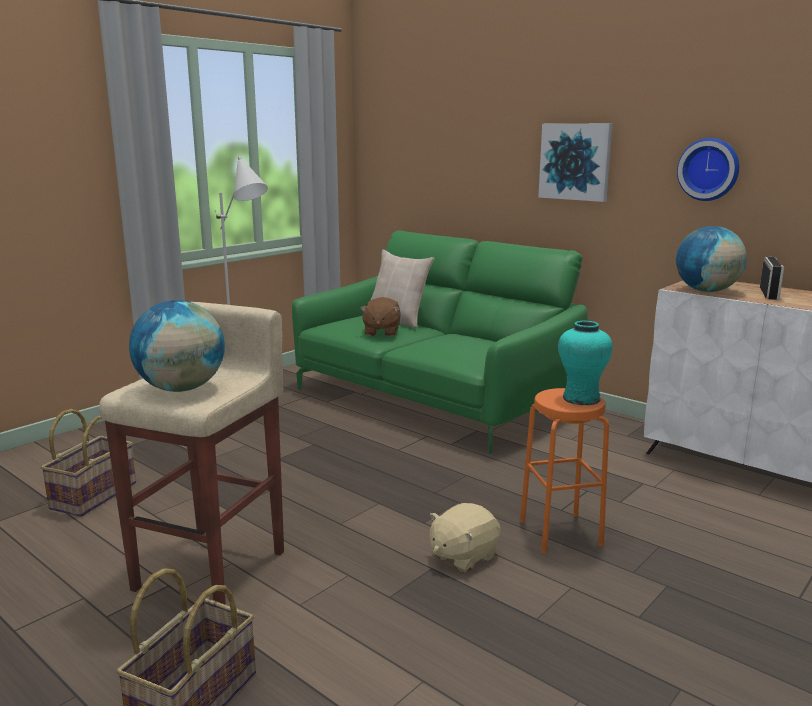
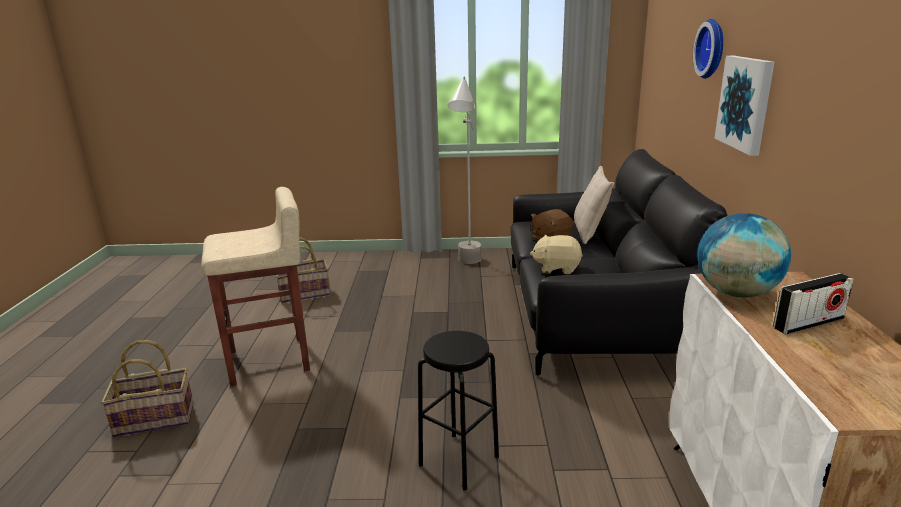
camera: 50 degrees right, 5 degrees up
(181, 389) = (235, 242): globe -> none
(433, 398) = (591, 312): green sofa -> black sofa
(462, 556) = (374, 433): beige plush toy -> beige plush toy (557, 268)
(560, 532) = (459, 460): orange stool -> black stool
(581, 398) = (463, 350): turquoise vase -> none
(709, 169) = (837, 136): wall clock -> wall clock (713, 49)

